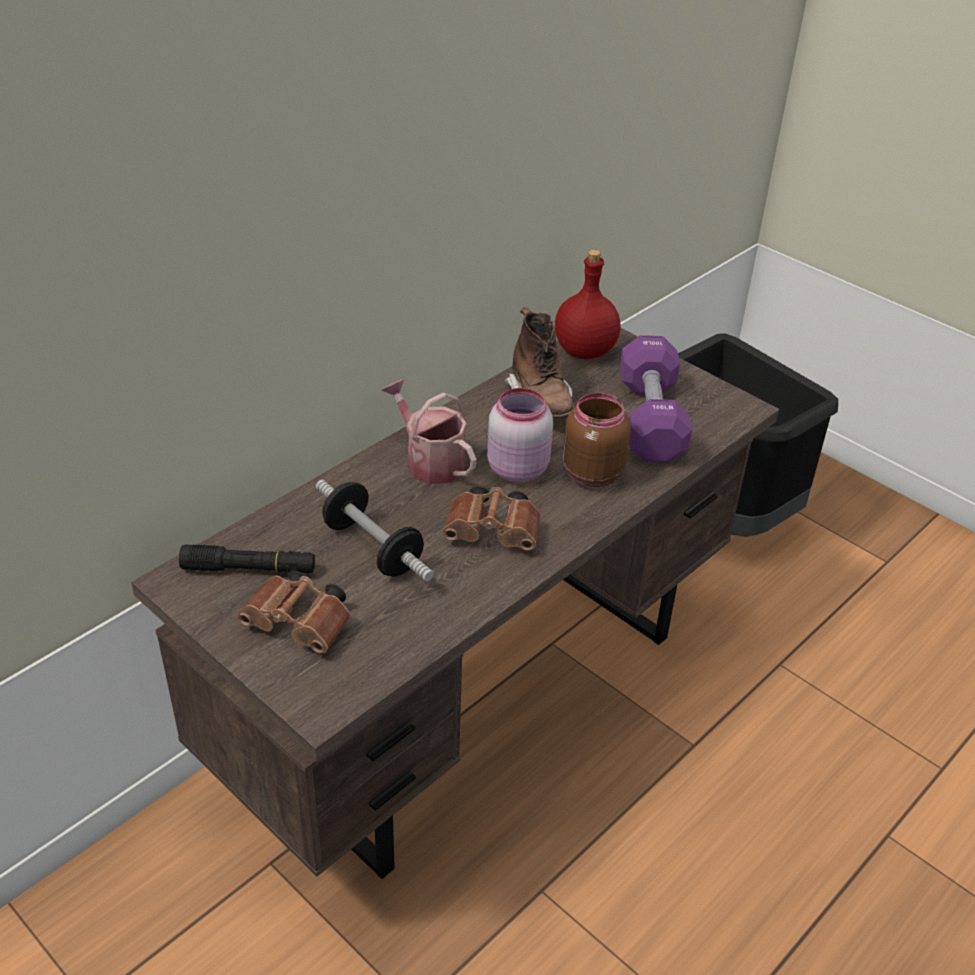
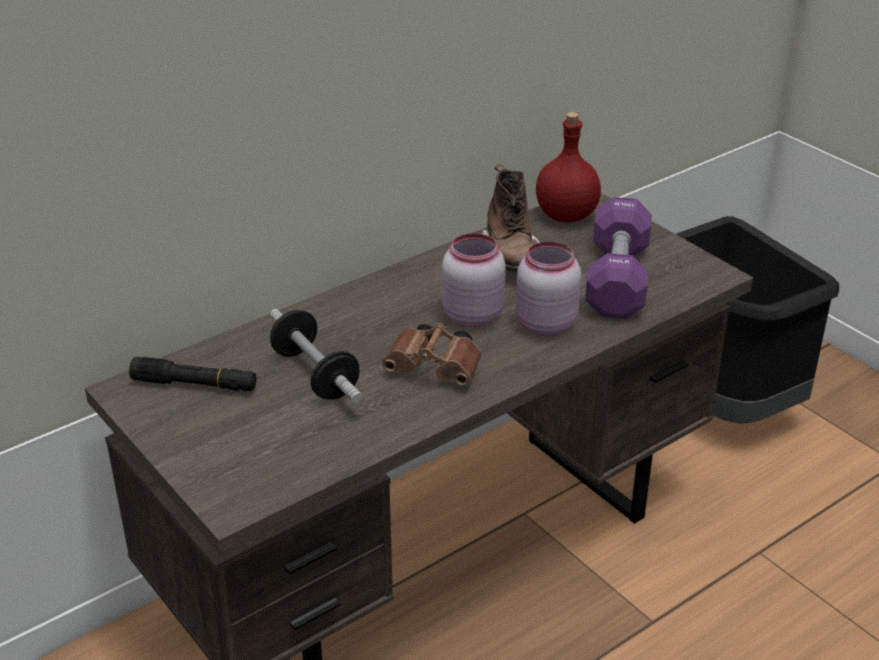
camera: 10 degrees right, 5 degrees down
(301, 625) = (231, 436): brown binoculars -> none
(430, 461) = (389, 303): watering can -> none
(590, 474) = (544, 324): brown jar -> pink jar

